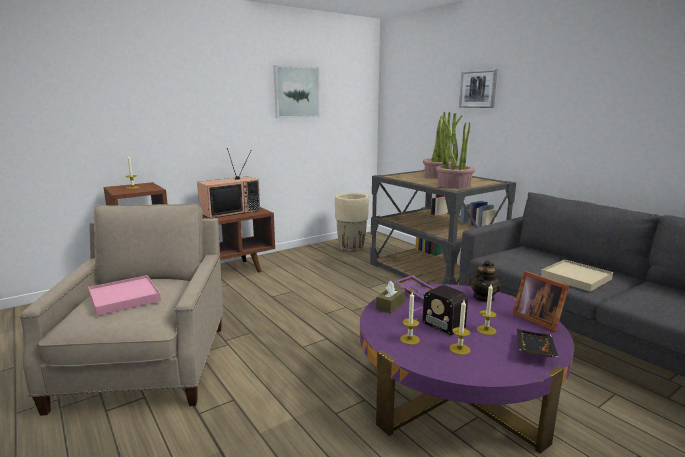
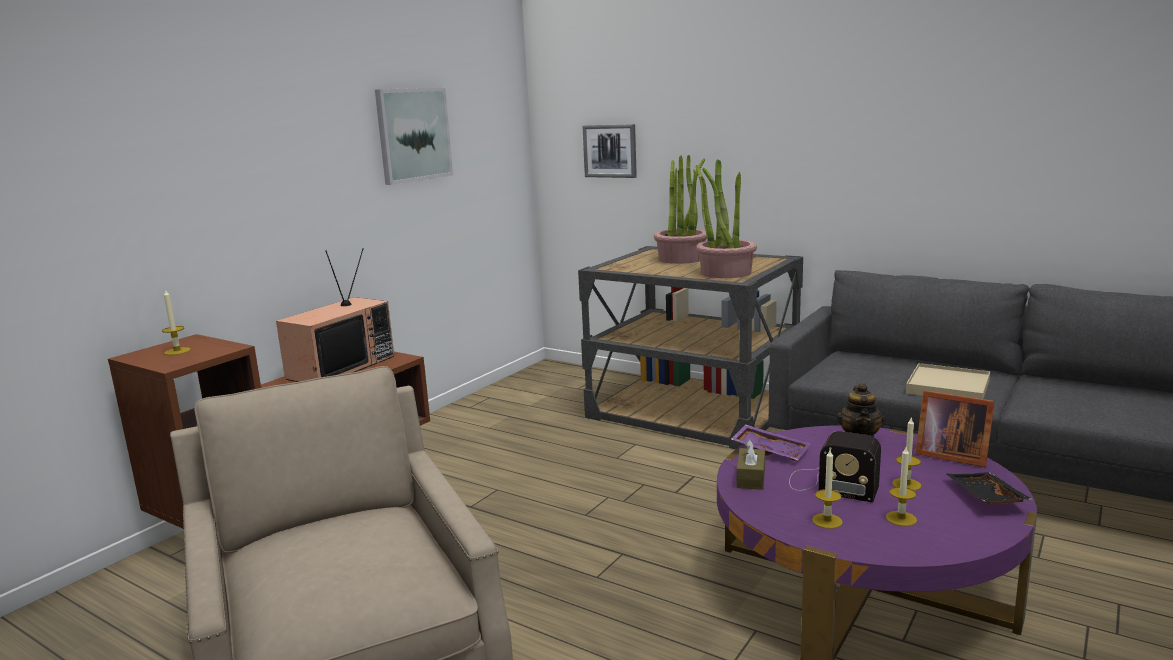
camera: 20 degrees left, 0 degrees up
(125, 298) = (337, 561): pink tray -> none
(351, 248) = (531, 396): beige planter -> none
(478, 89) = (723, 116): picture -> picture (610, 151)

